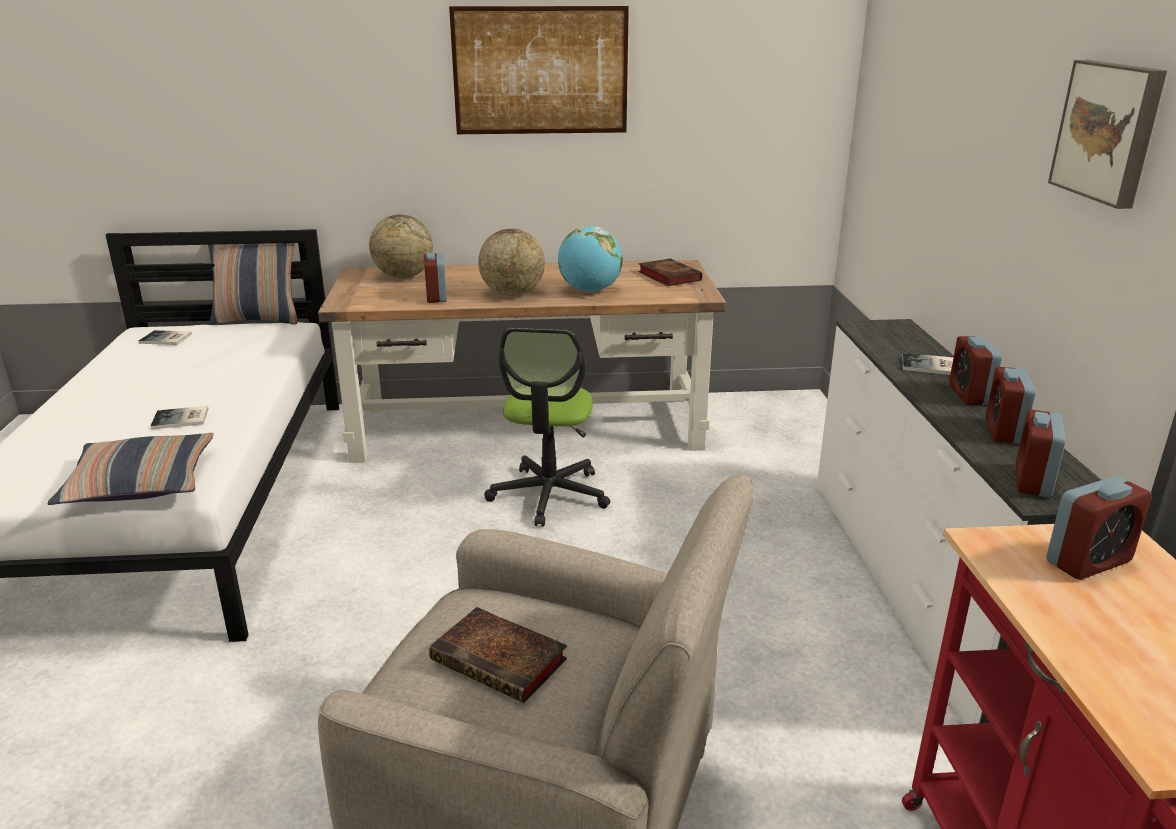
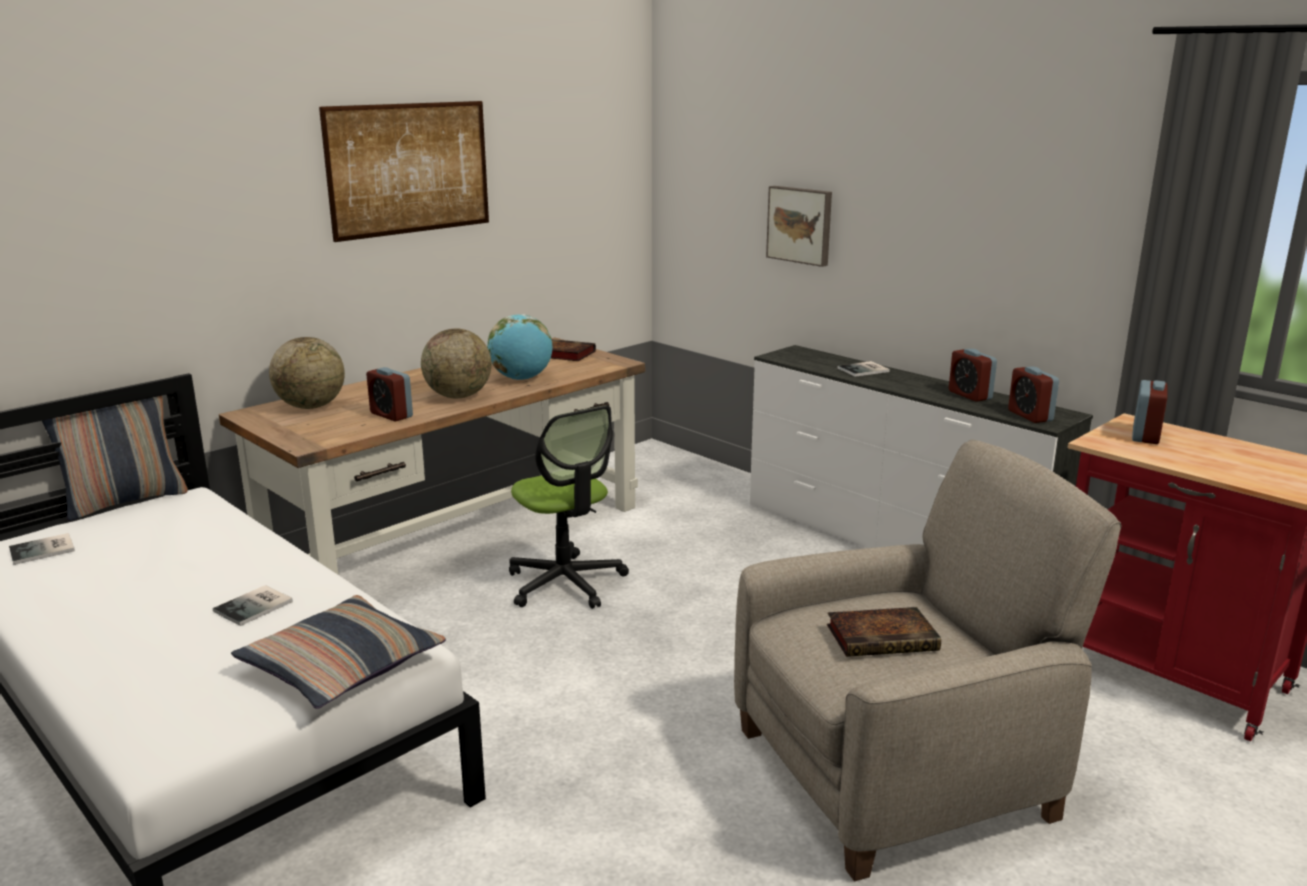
camera: 40 degrees left, 5 degrees down
(969, 395) = (916, 381): alarm clock -> none
(1109, 131) = (997, 178): picture -> picture (800, 225)

